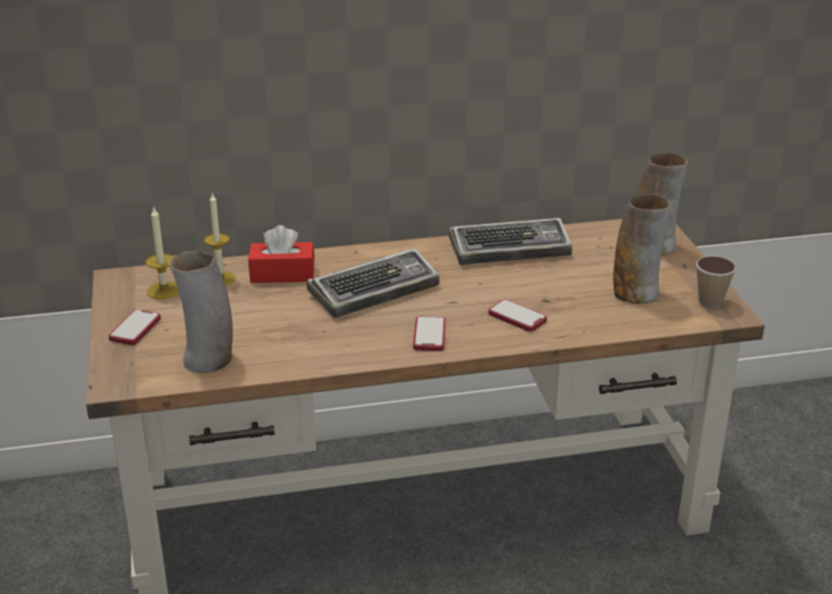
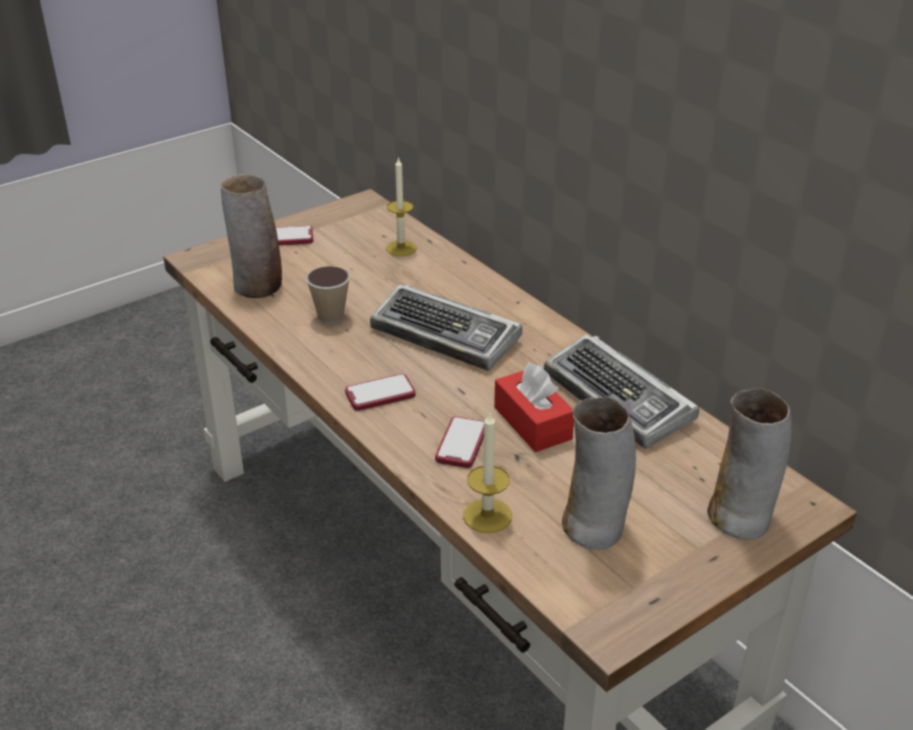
camera: 65 degrees right, 5 degrees up
(164, 290) = (360, 229): candle -> candle (487, 515)
(282, 274) = (436, 276): red tissue box -> red tissue box (532, 423)
(710, 302) = (627, 604): cup -> cup (331, 316)

